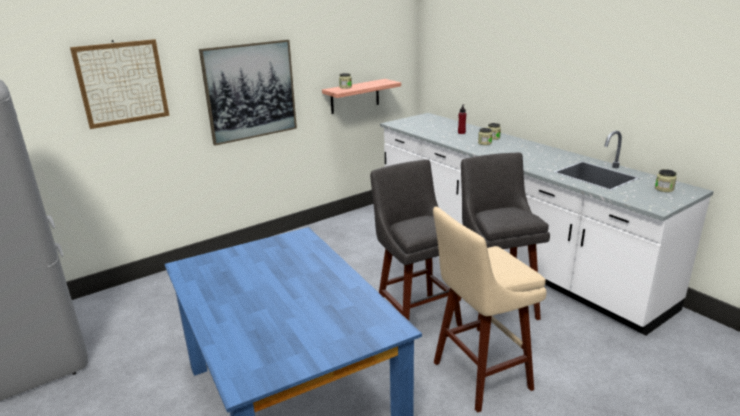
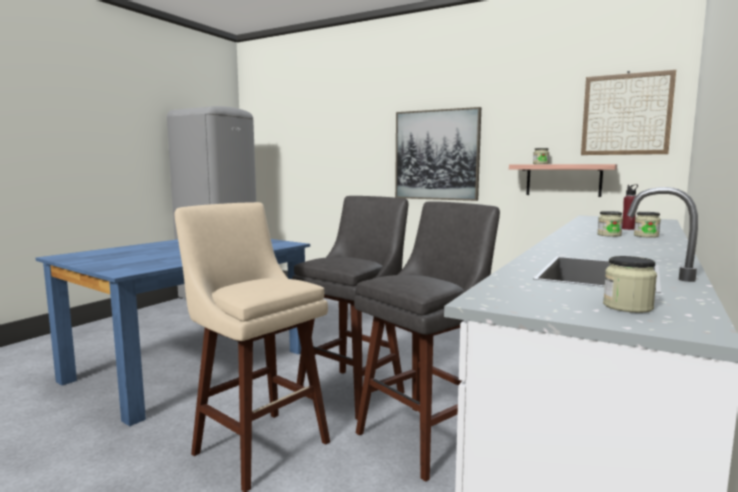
camera: 65 degrees right, 15 degrees down
(122, 82) = (342, 134): picture -> picture (626, 113)

